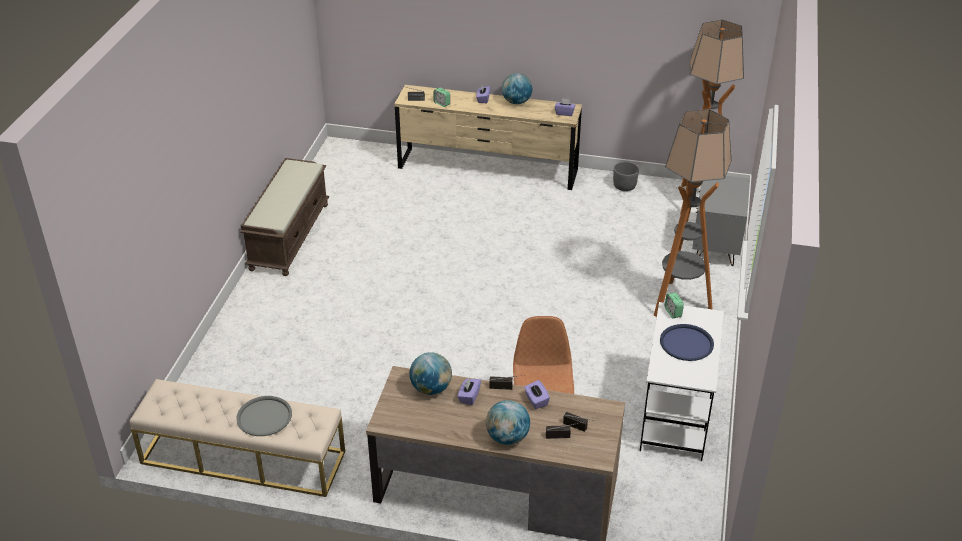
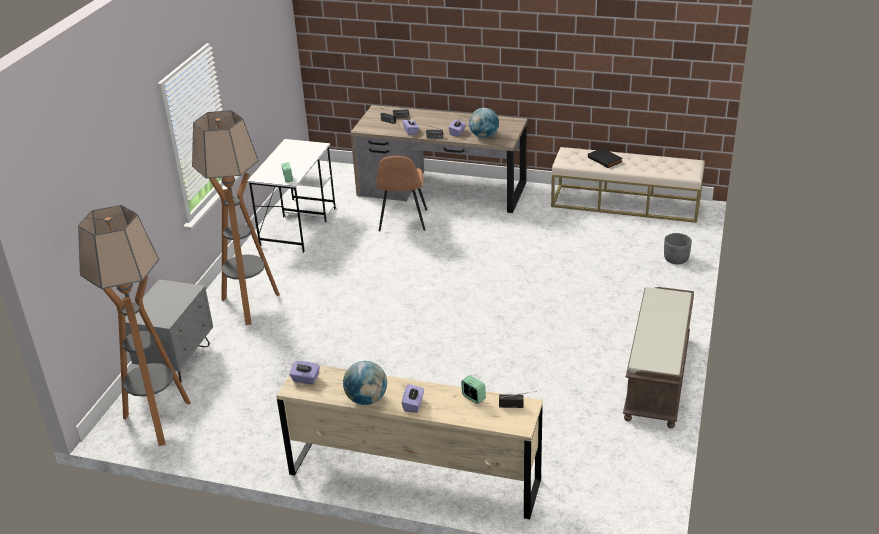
camera: 175 degrees left, 5 degrees down
(264, 417) = (605, 159): grey tray -> black book
(507, 437) = (434, 116): globe -> none
(624, 186) = (238, 444): grey planter -> grey planter (675, 259)
(686, 343) = (289, 161): blue tray -> none

